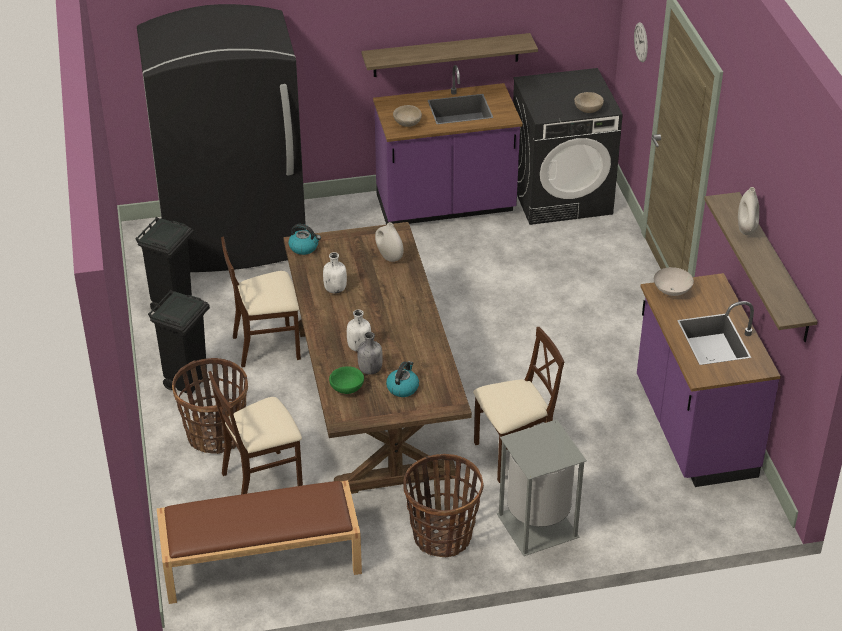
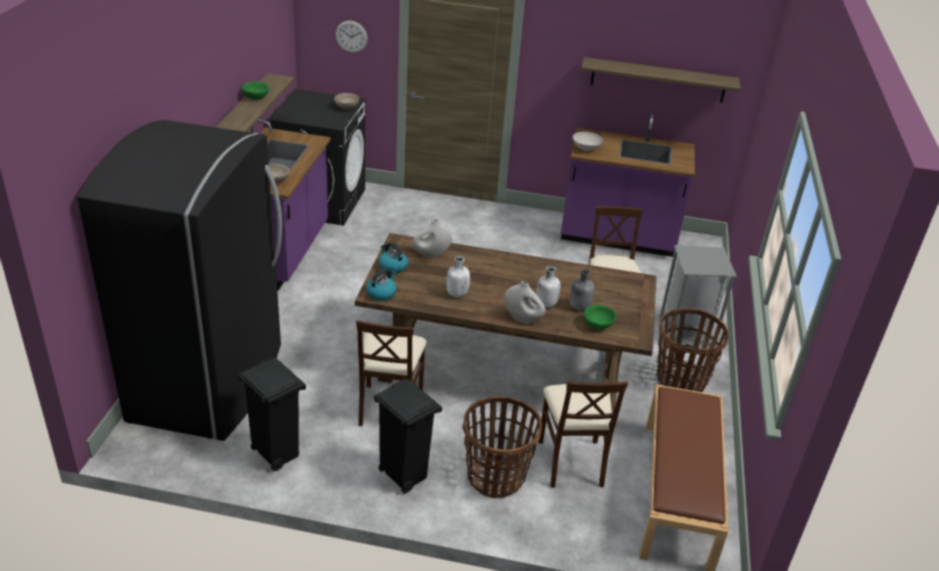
camera: 70 degrees left, 5 degrees down
(402, 387) = (611, 297): kettle -> kettle (392, 267)
(469, 46) = (256, 97): none -> green bowl
(746, 229) = (628, 66): white vase -> white vase (522, 319)

